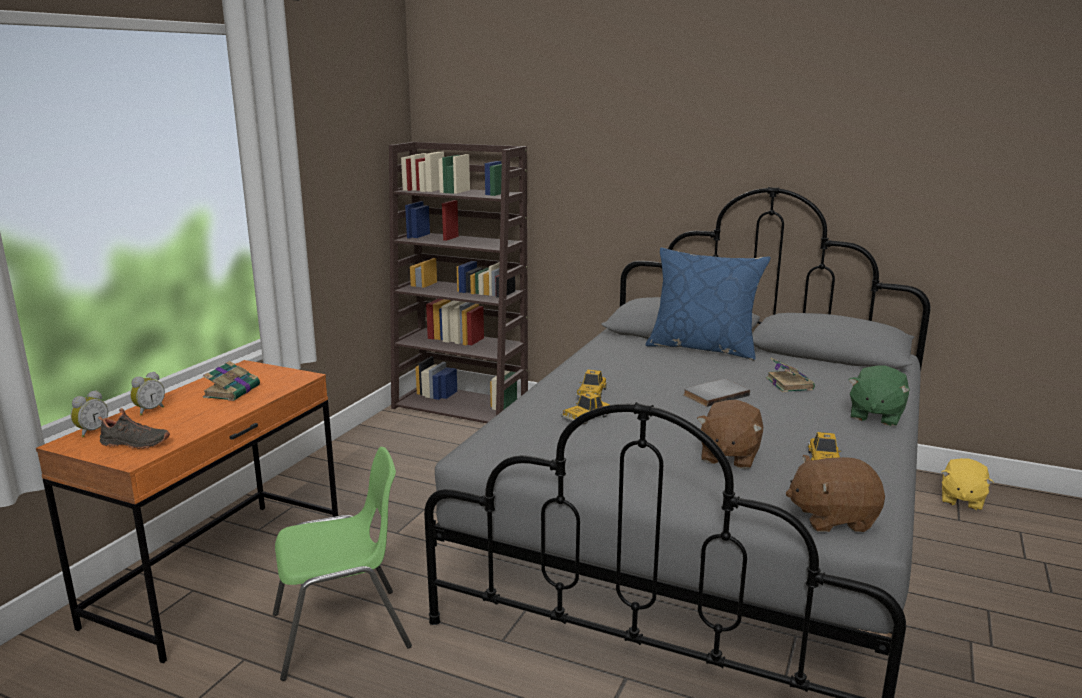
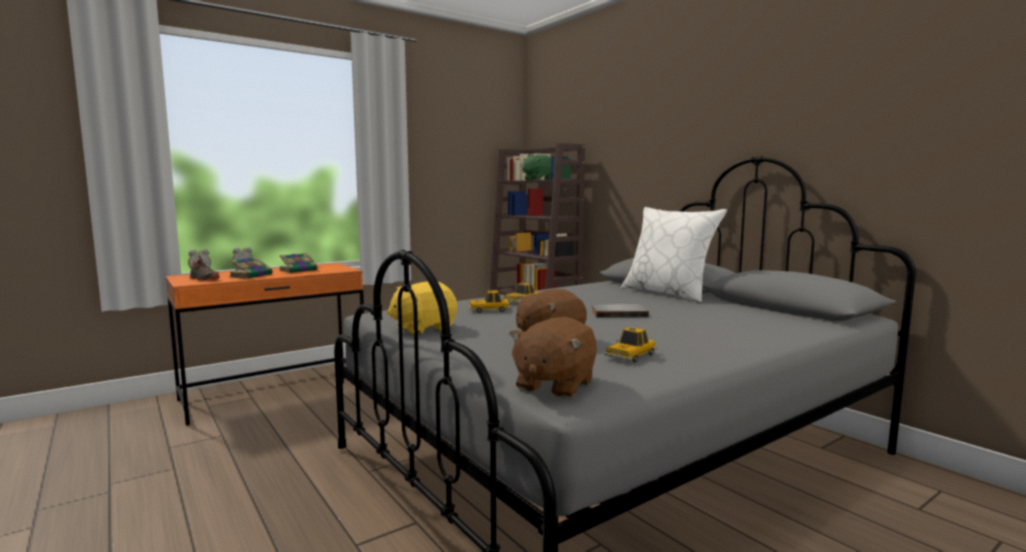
camera: 30 degrees right, 10 degrees down
(343, 631) = (289, 438): green chair -> none
(703, 348) = (668, 293): blue pillow -> white pillow
(789, 383) = (703, 316): book -> book (252, 275)
(832, 518) = (554, 385): brown plush toy -> brown plush toy turned 90 degrees counterclockwise
(875, 415) = (751, 342): green plush toy -> green plush toy (538, 180)
(961, 500) = (944, 493): yellow plush toy -> yellow plush toy (423, 329)

